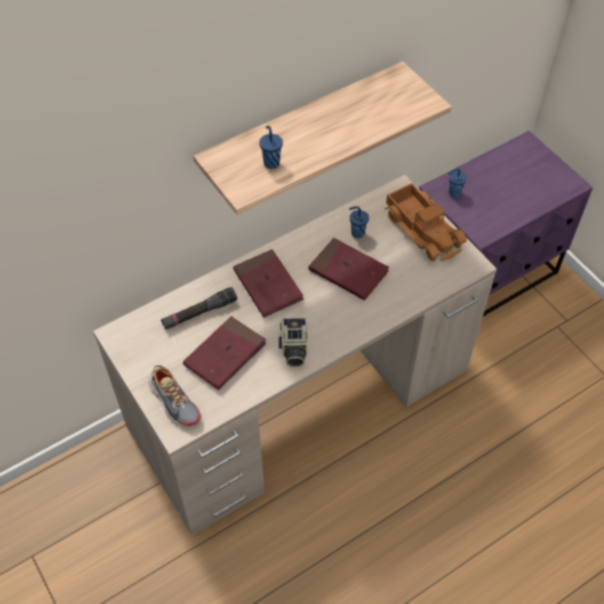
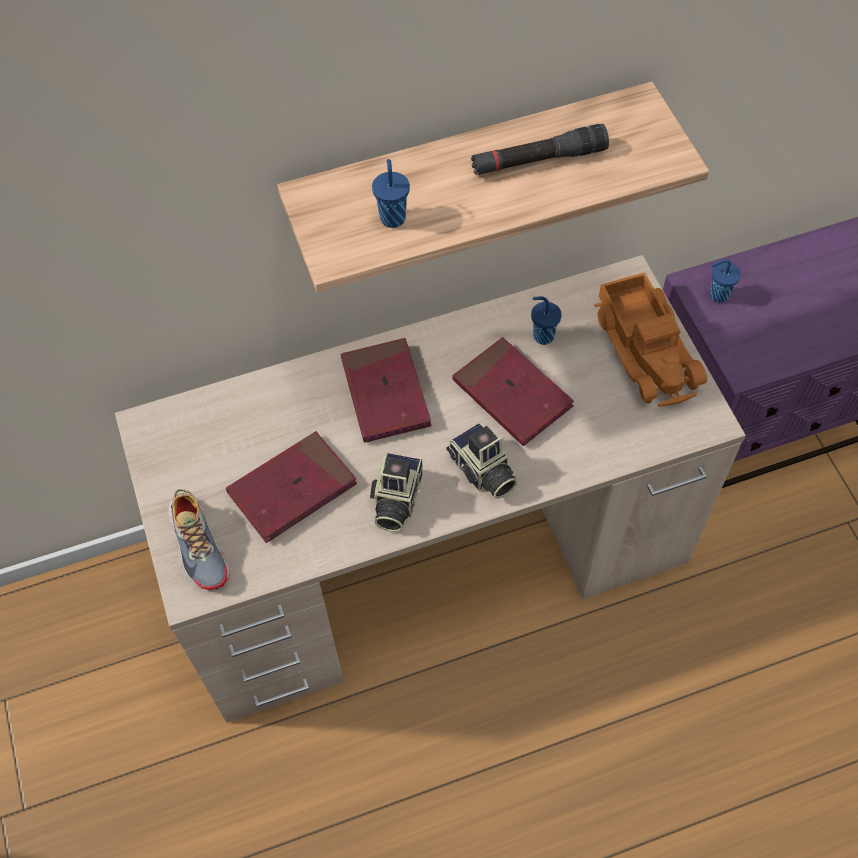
camera: 15 degrees right, 5 degrees up
(199, 313) = (273, 416): black flashlight -> black flashlight (538, 160)
(343, 321) = (482, 472): none -> camera

